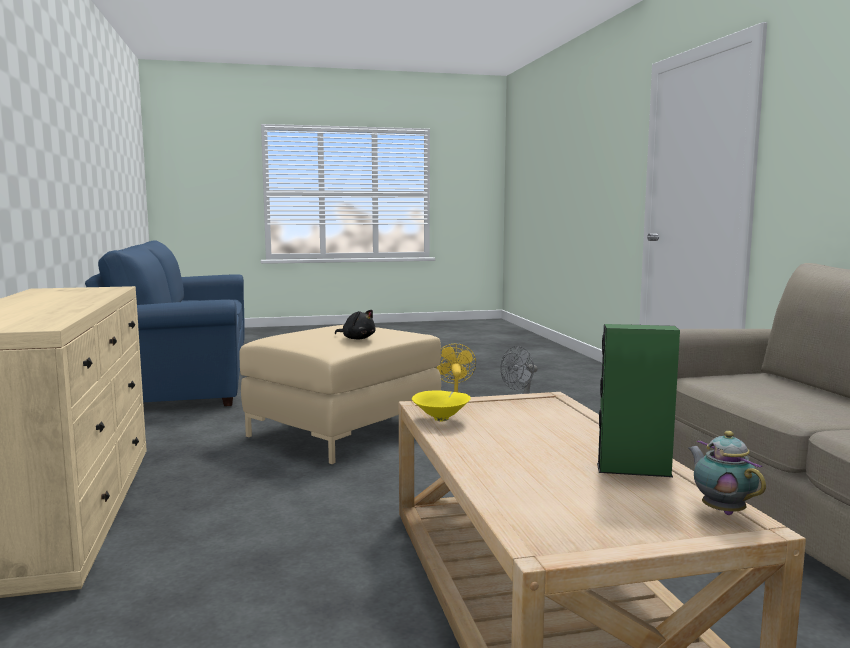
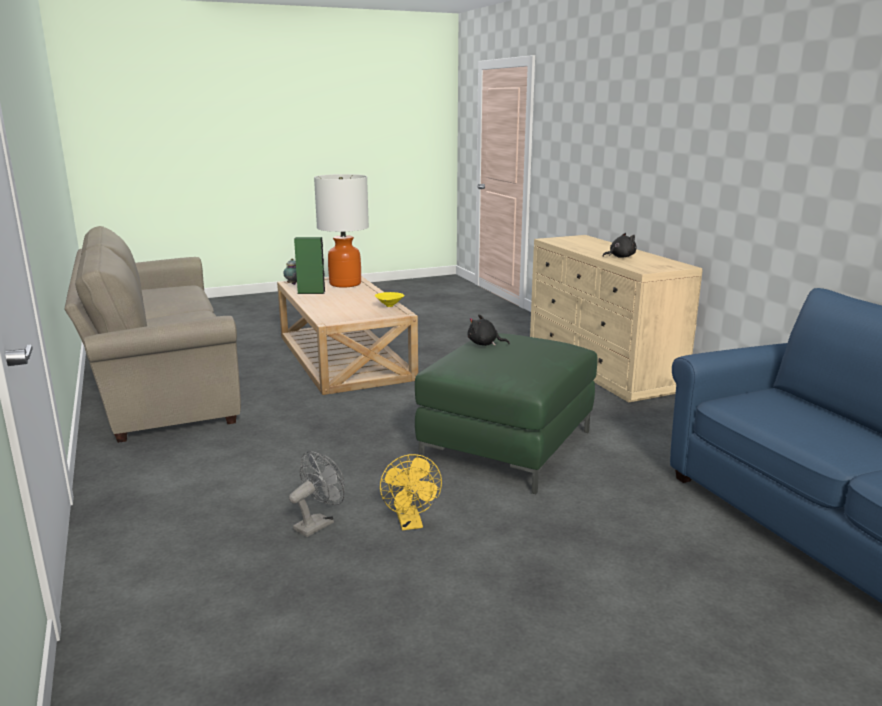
camera: 170 degrees right, 10 degrees up
(67, 298) = (620, 257): none -> black plush toy
(343, 430) = (508, 447): beige ottoman -> green ottoman
(555, 502) = (345, 284): none -> table lamp

